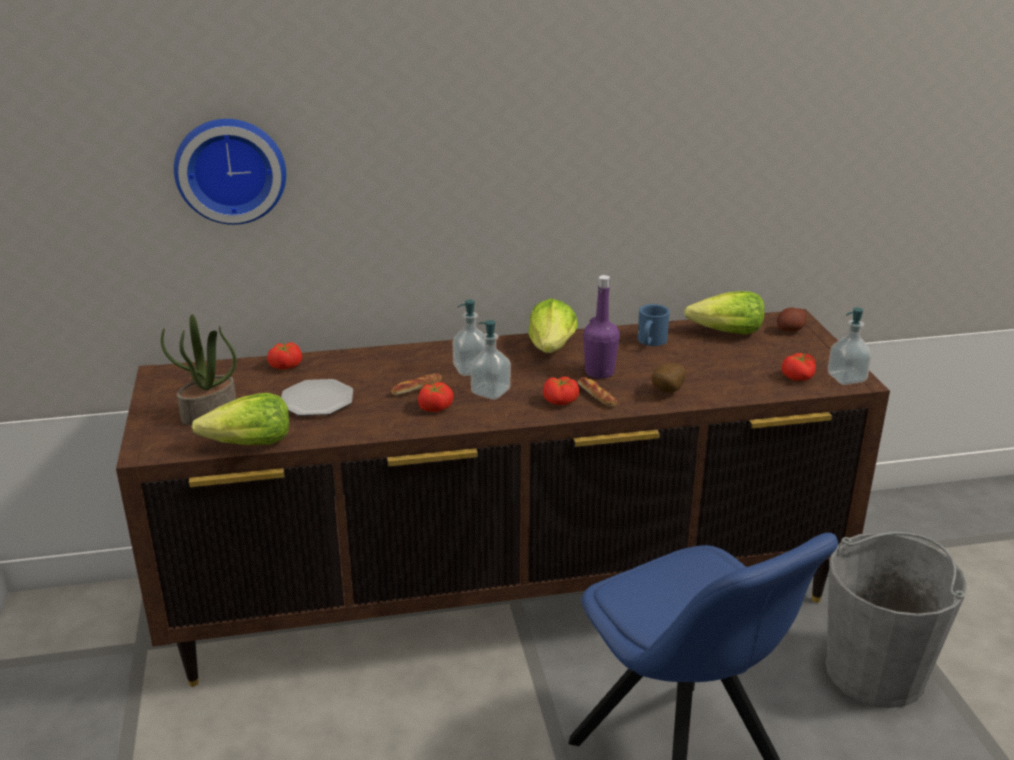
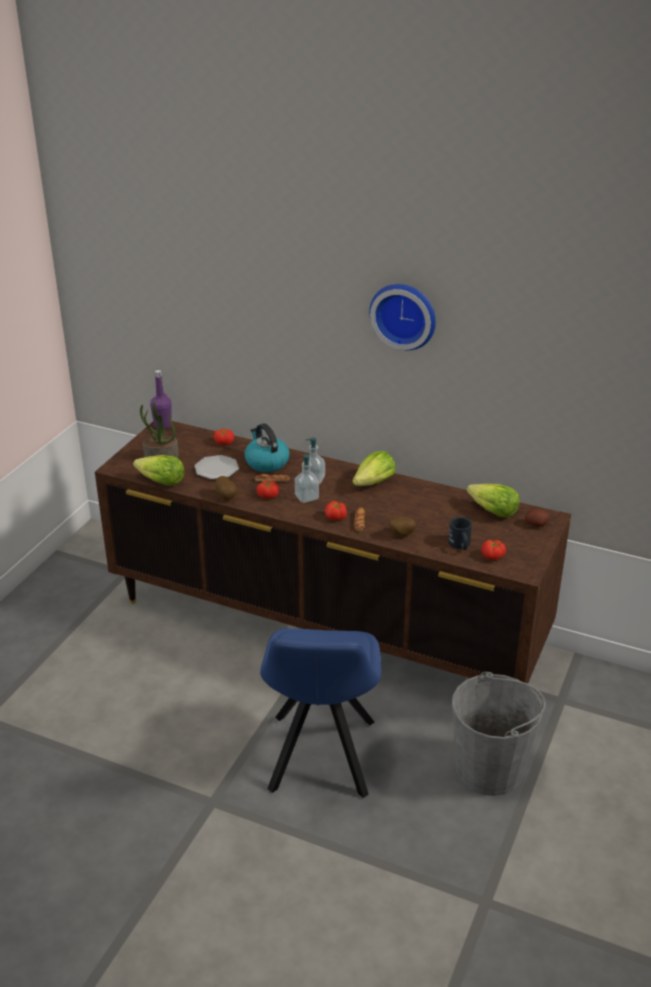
camera: 35 degrees right, 5 degrees up
(230, 169) = (212, 322): wall clock -> wall clock (404, 315)
(378, 429) = (227, 497): none -> potato
(379, 370) = (266, 462): none -> kettle
(599, 372) = (380, 508): purple bottle -> purple bottle (162, 425)
(650, 342) = (436, 500): blue mug -> none
(748, 379) = (460, 545): none -> black mug
(846, 378) = (522, 568): soap dispenser -> none

